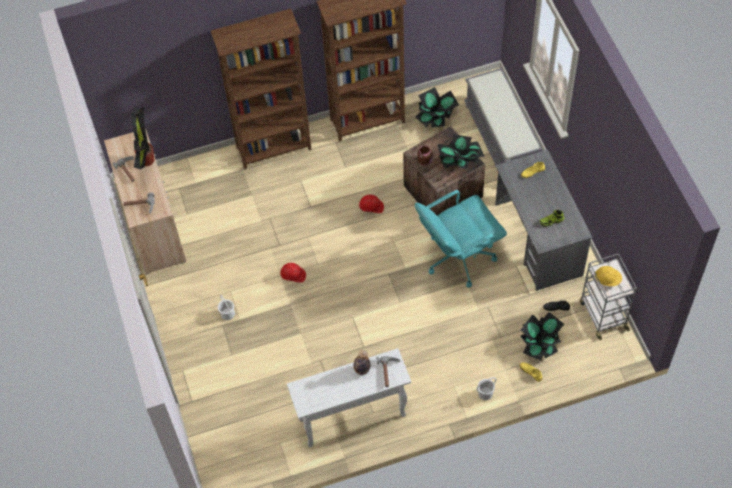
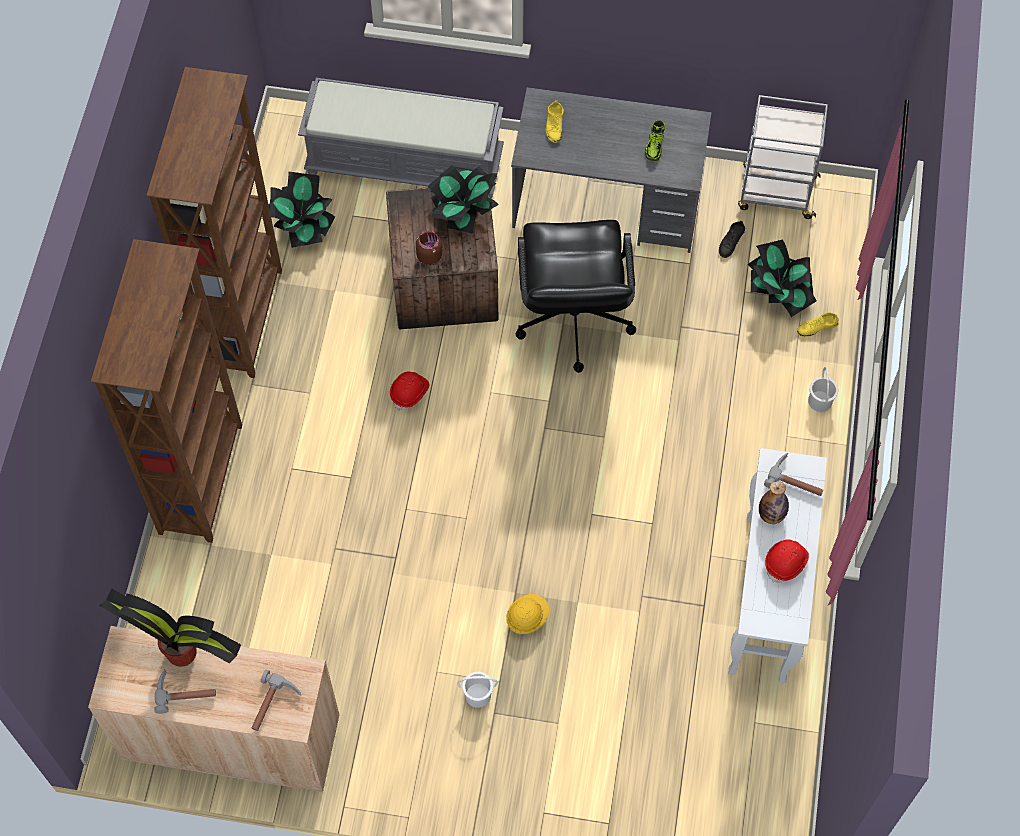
camera: 65 degrees left, 5 degrees up
(293, 276) = (465, 563): red hard hat -> red hard hat (786, 562)
(458, 257) = (573, 320): turquoise office chair -> black office chair
(607, 280) = (786, 134): yellow hard hat -> yellow hard hat (527, 618)

